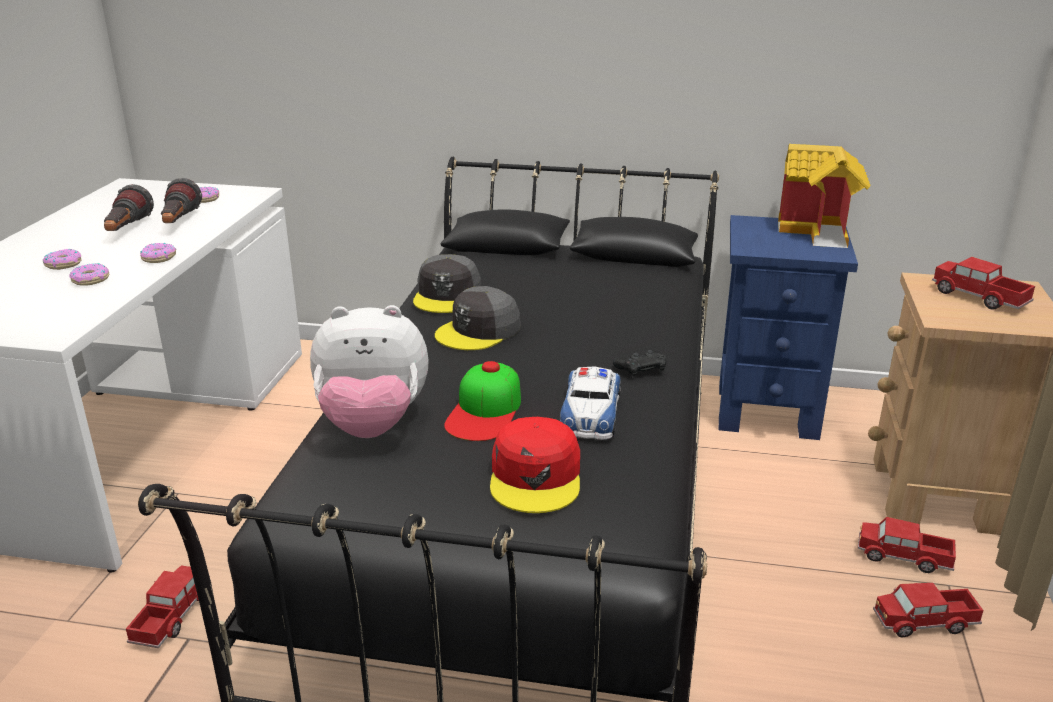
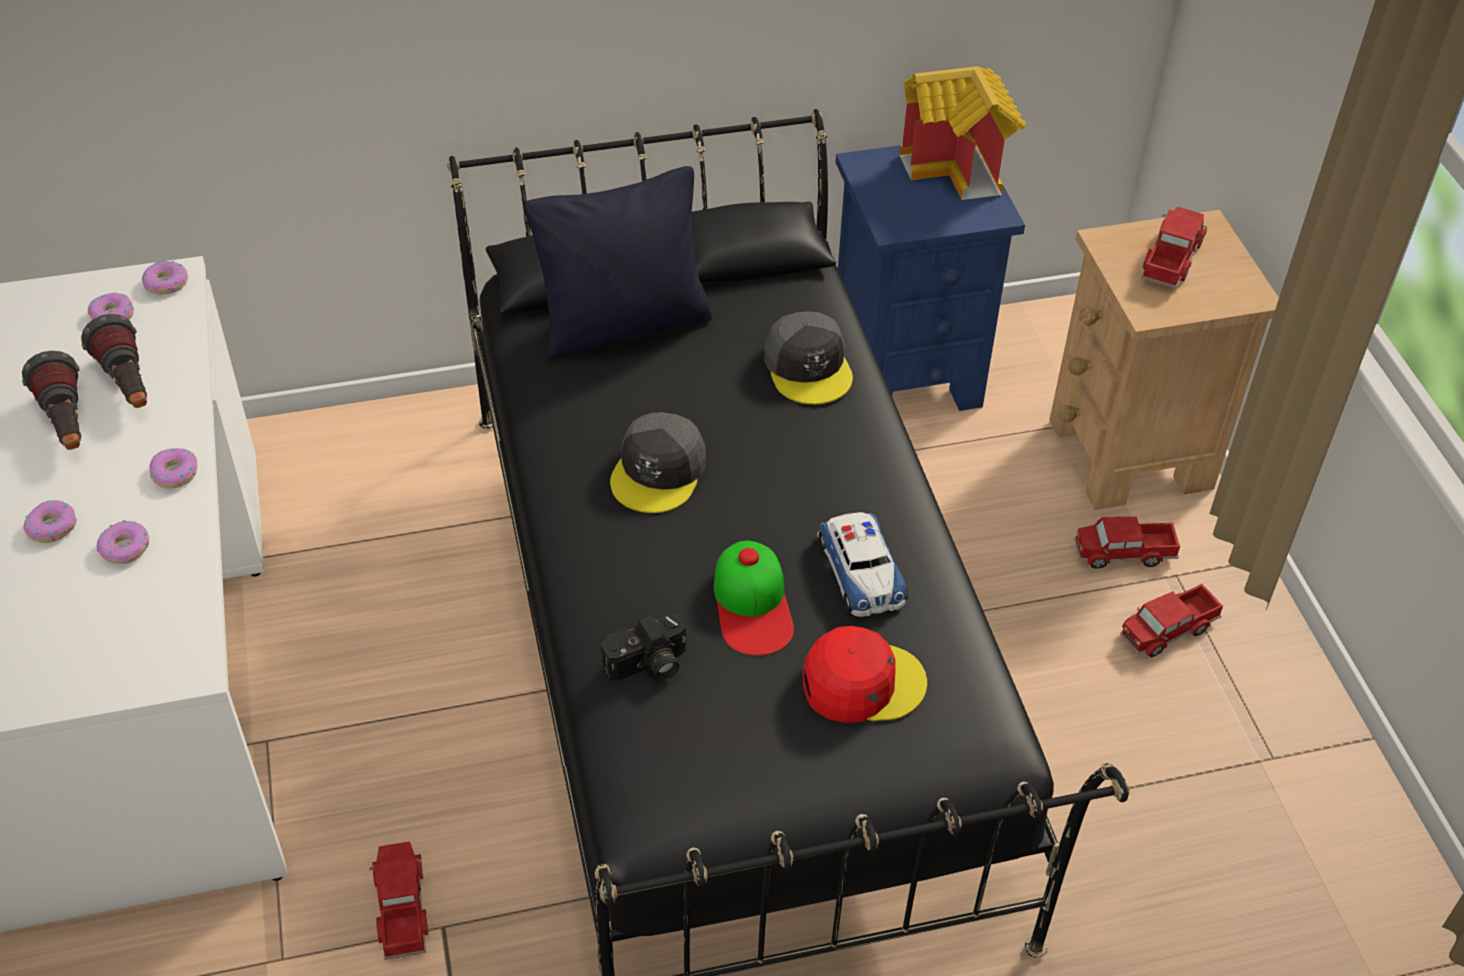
camera: 25 degrees left, 20 degrees up
(249, 193) = (166, 283): none -> donut
(372, 425) = (648, 665): plush toy -> camera
(448, 295) = (577, 414): grey cap -> grey cap (808, 366)
(519, 265) = (624, 324): none -> black pillow
(536, 477) = (861, 682): red cap -> red cap turned 75 degrees counterclockwise
(641, 368) = (873, 481): black game controller -> none
(978, 297) = (1171, 259): toy truck -> toy truck turned 90 degrees clockwise

